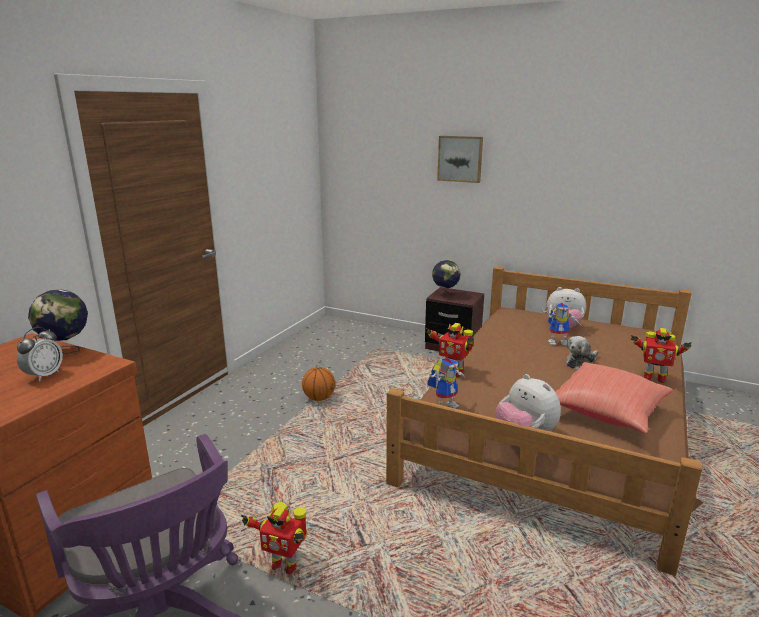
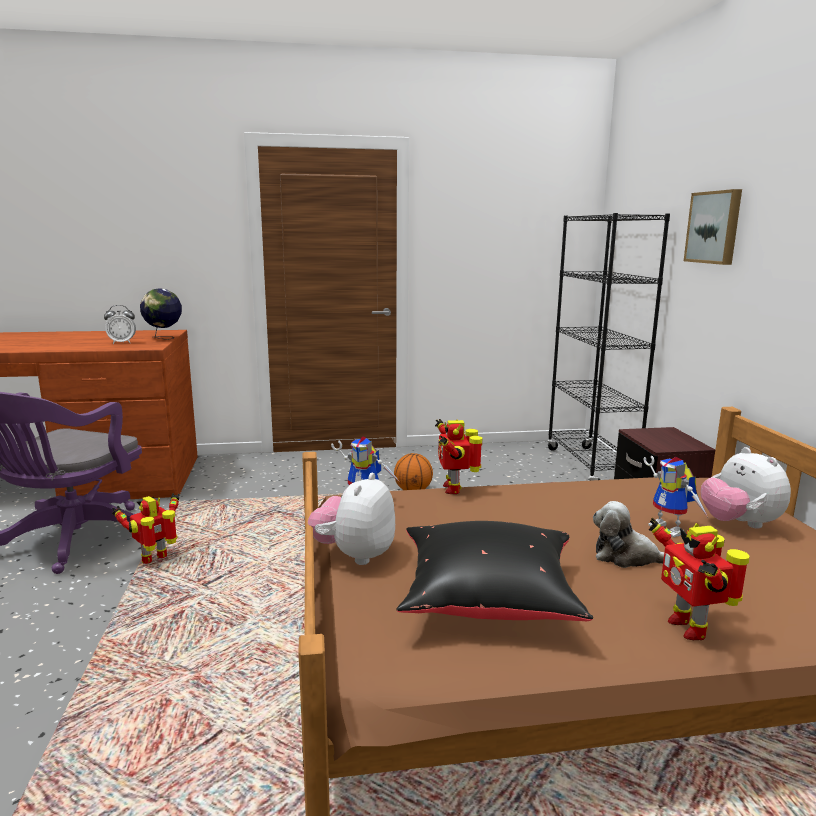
camera: 55 degrees right, 5 degrees down
(284, 565) = (156, 559): toy robot -> toy robot turned 60 degrees clockwise
(368, 331) = (590, 467): none -> black bookcase
(445, 295) = (653, 434): globe -> none
(607, 413) = (488, 601): red pillow -> black pillow

